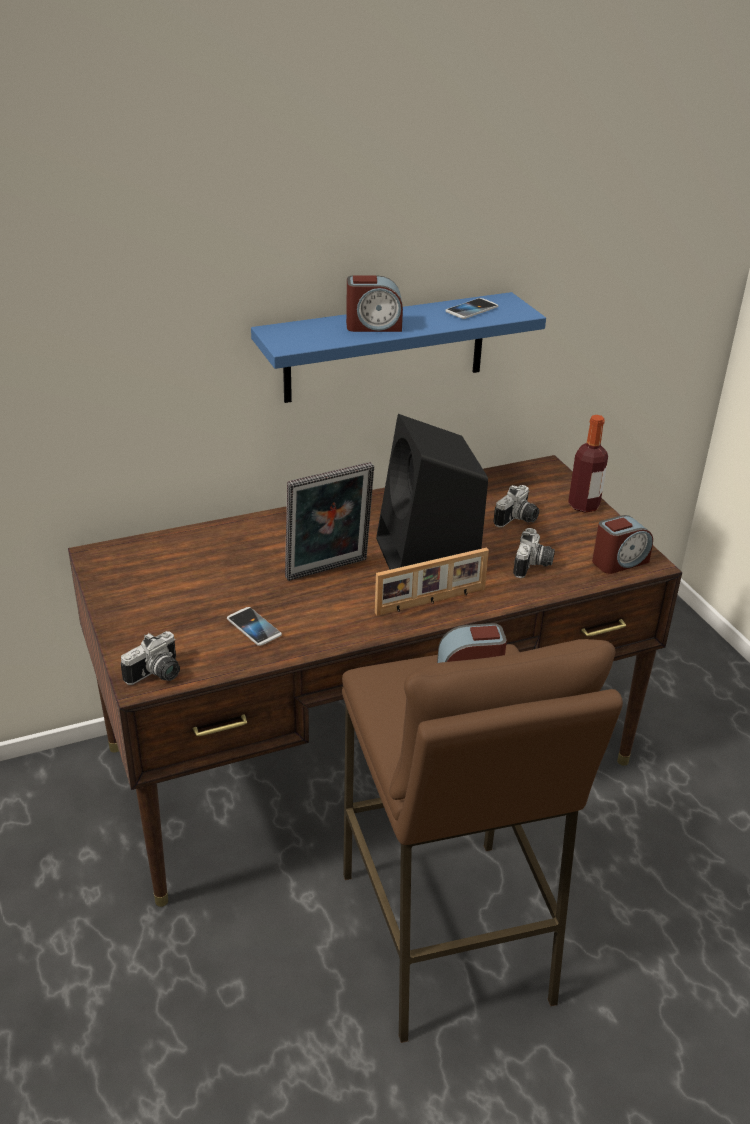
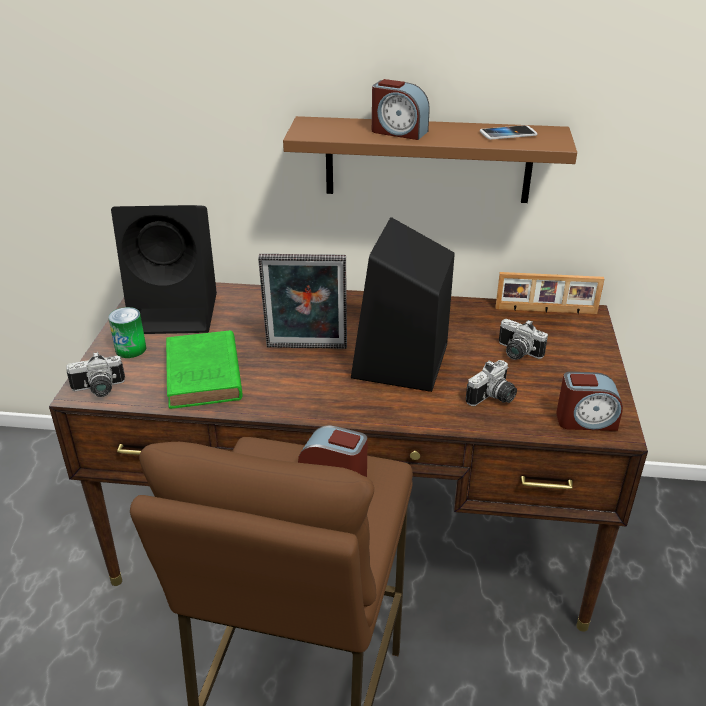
camera: 30 degrees right, 0 degrees up
(147, 625) = (130, 349): none -> can
(157, 572) = (178, 312): none -> black speaker
(254, 627) = (204, 376): phone -> green book
(385, 348) = (428, 160): blue shelf -> brown shelf
(431, 602) = (368, 401): picture frame -> picture frame (546, 311)
(518, 520) = (516, 353): camera -> camera turned 60 degrees clockwise
(583, 505) = (595, 357): bottle -> none

